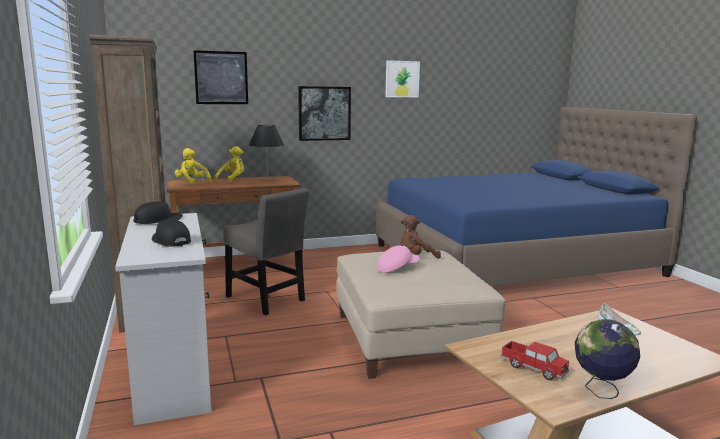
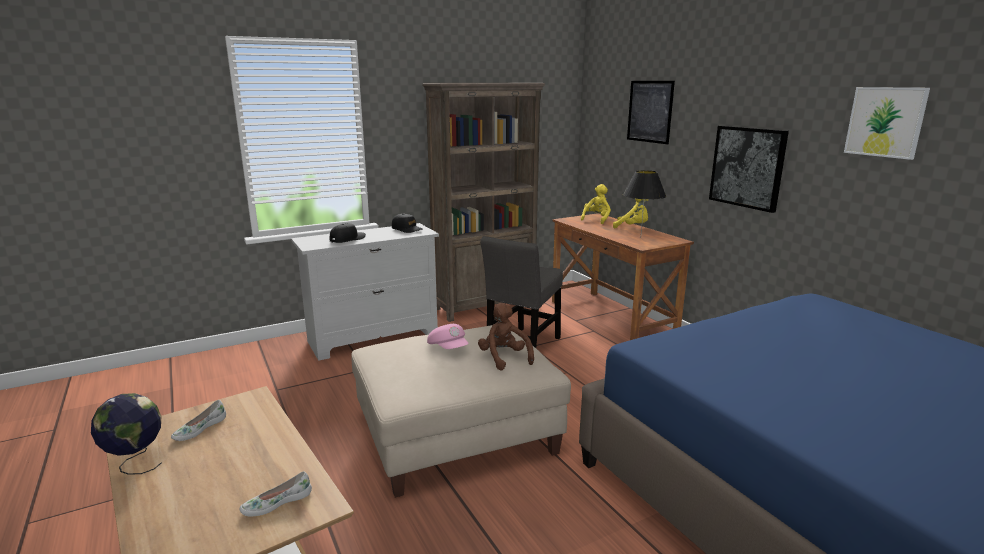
camera: 80 degrees right, 5 degrees up
(533, 368) = (199, 428): toy truck -> white shoe

